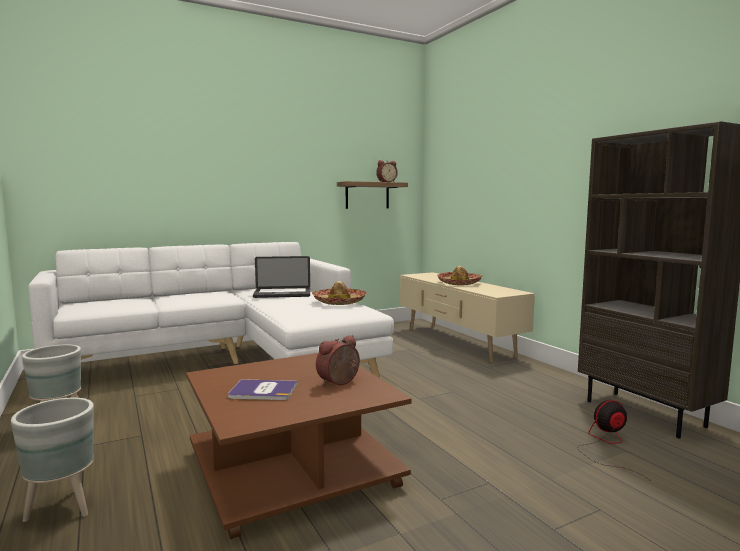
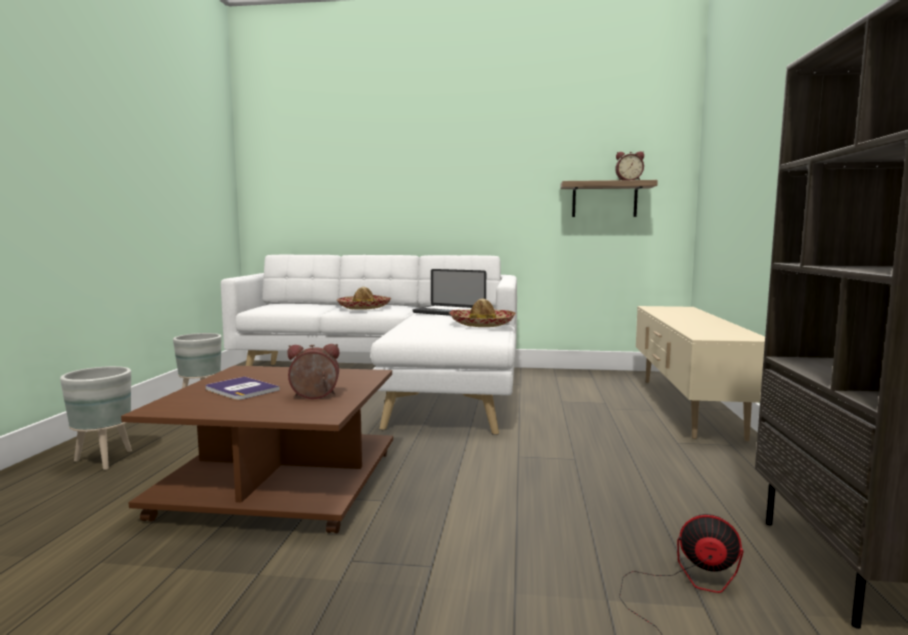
camera: 35 degrees right, 0 degrees up
(459, 283) = (689, 320): hat -> hat (364, 307)

